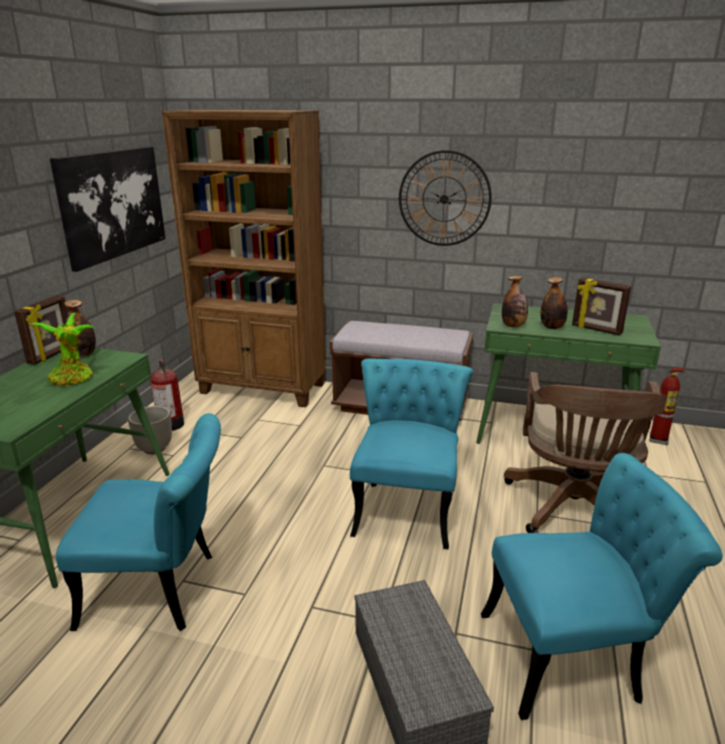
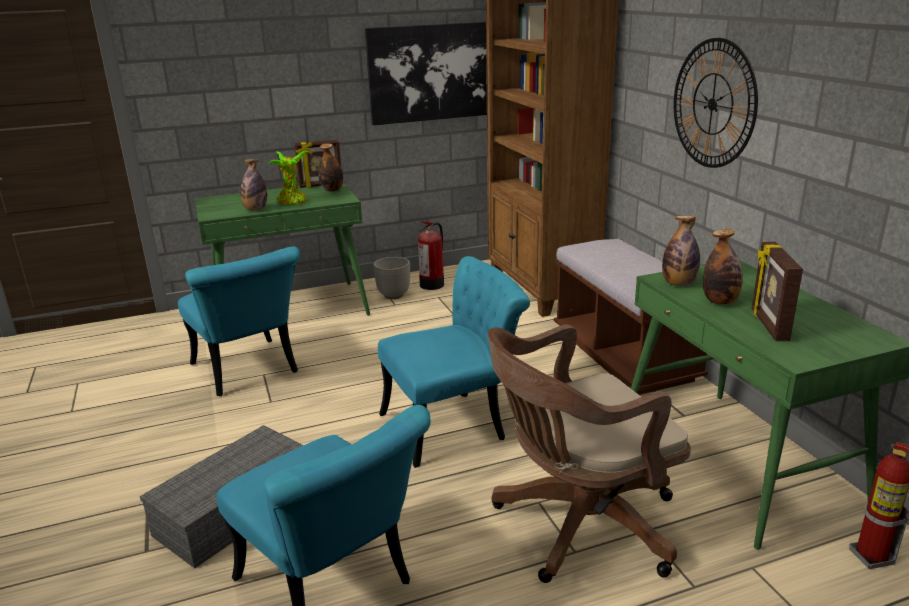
camera: 55 degrees right, 0 degrees up
(49, 402) = (255, 209): none -> bottle

